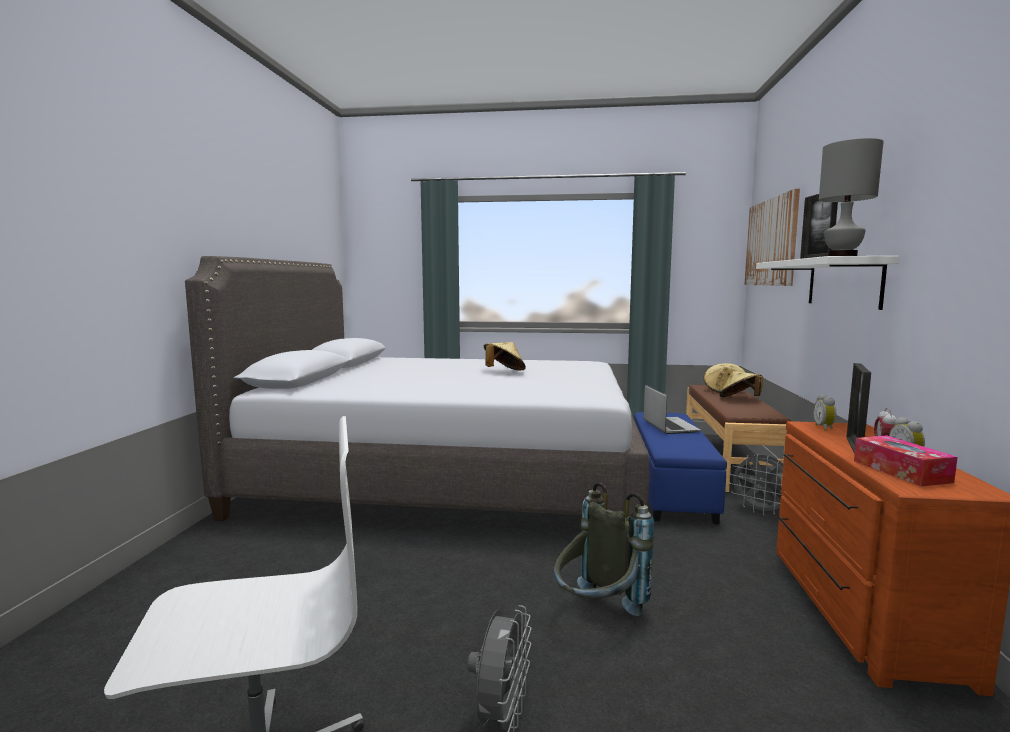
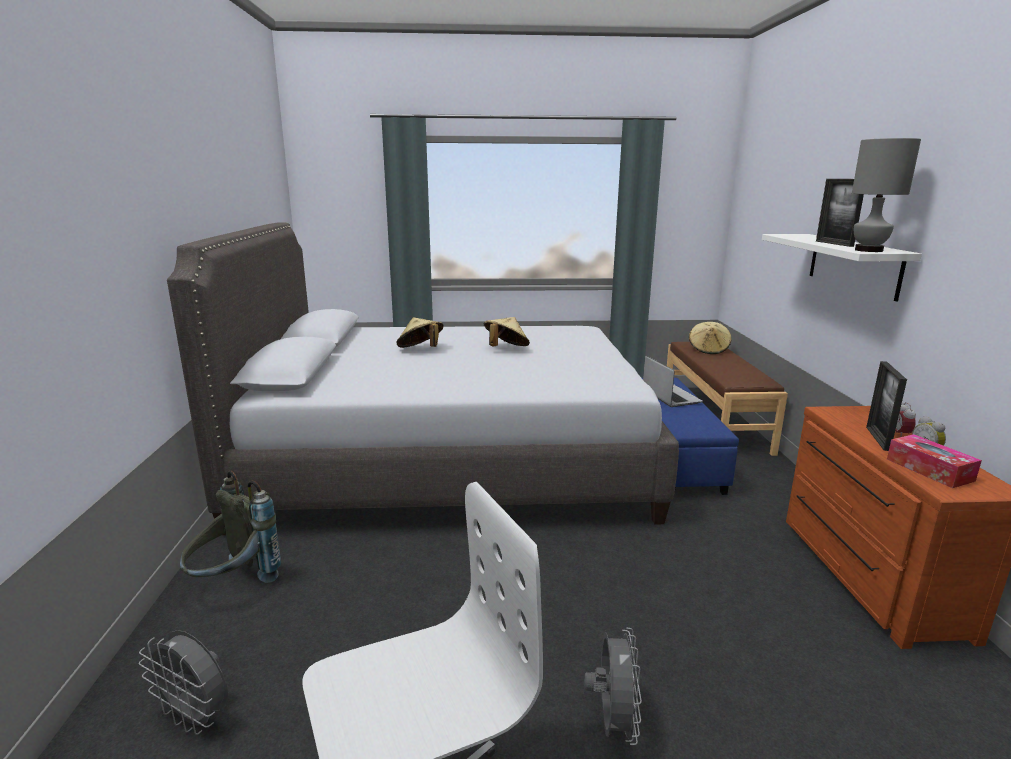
camera: 10 degrees left, 10 degrees up
(597, 614) = (654, 605): grey backpack -> grey backpack (234, 584)
(740, 399) = (728, 361): beige hat -> beige hat (421, 350)
(761, 511) = (759, 476): grey fan -> grey fan (196, 717)
(771, 242) = (764, 201): picture -> none
(825, 428) = (842, 415): alarm clock -> none

